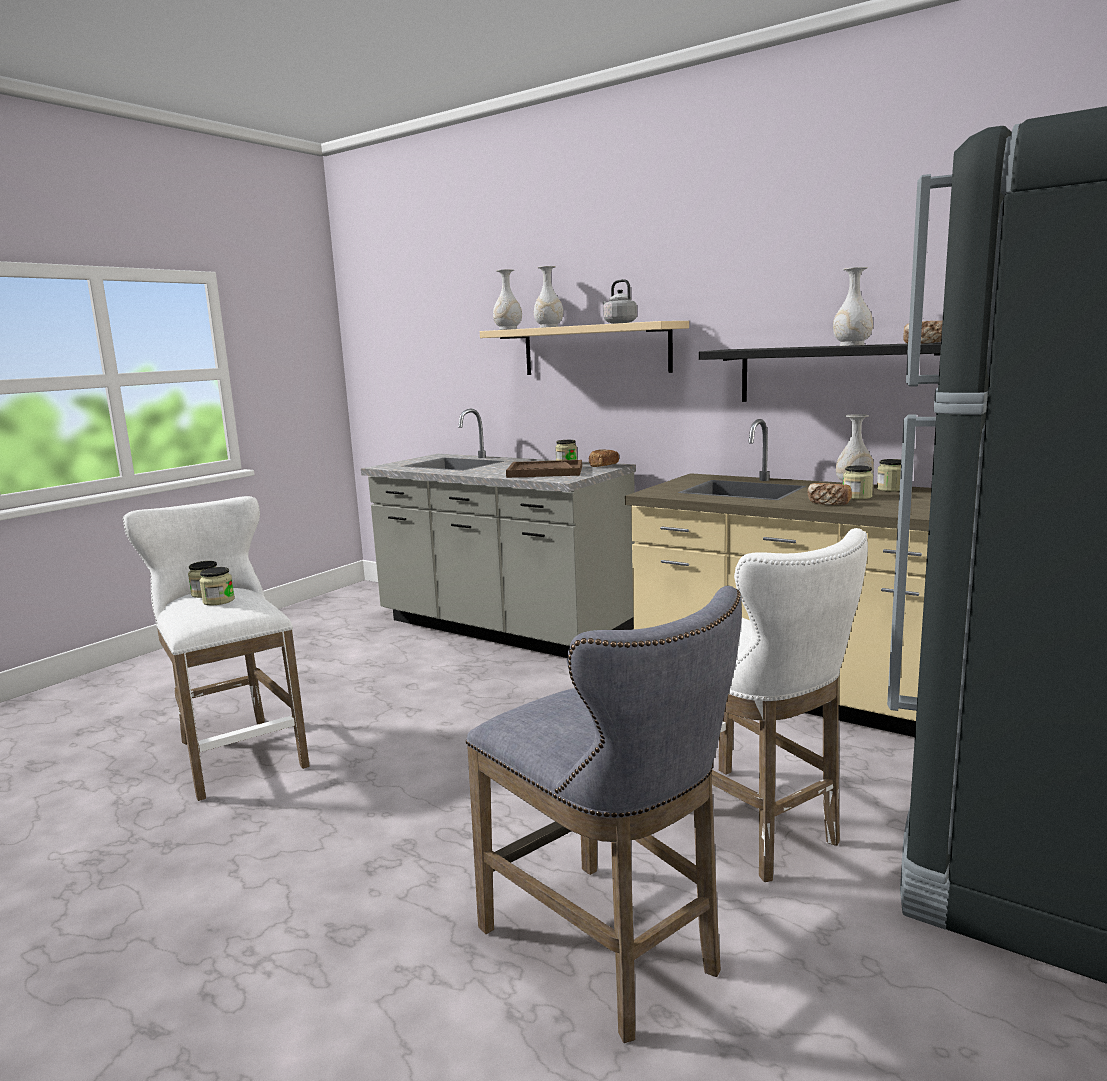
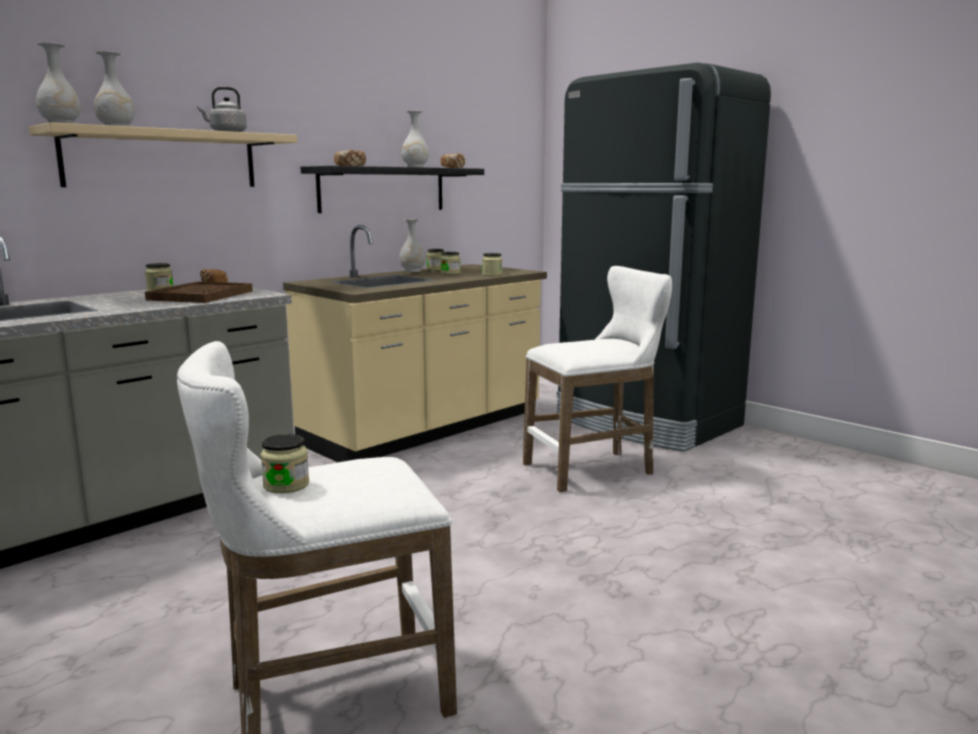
camera: 80 degrees left, 0 degrees up
(218, 601) = (344, 473): jar -> jar (492, 275)
(609, 954) = (718, 518): grey stool -> none
(828, 503) = (463, 277): bread -> bread (350, 166)

